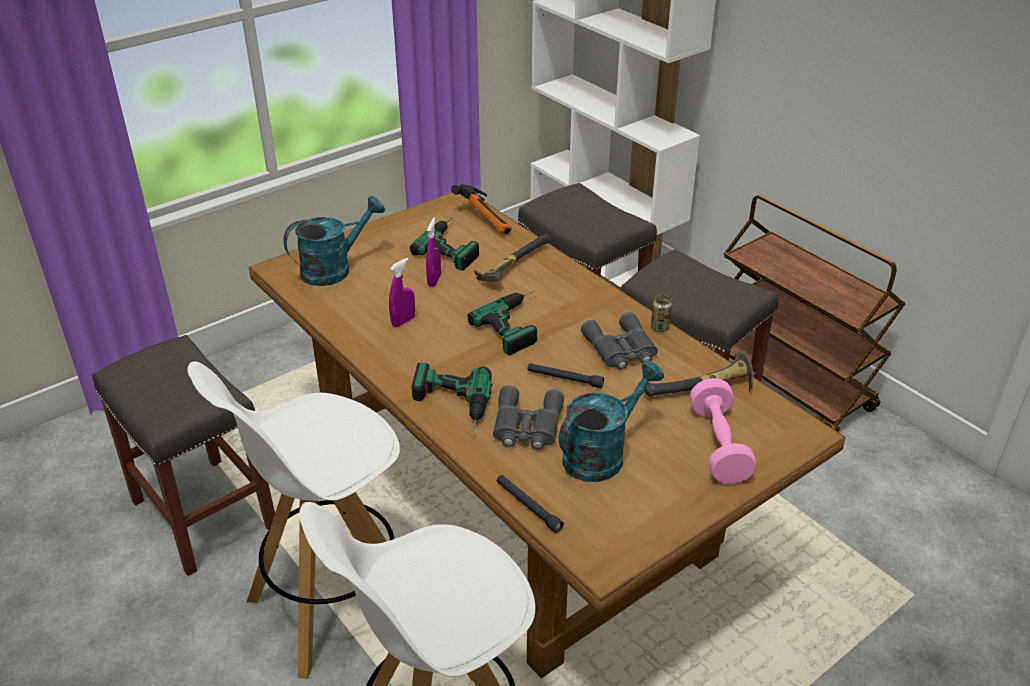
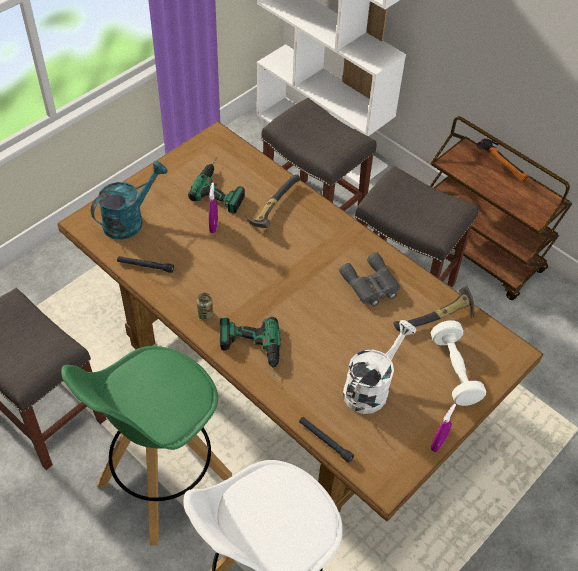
camera: 10 degrees left, 15 degrees up
(333, 604) = (163, 482): white stool -> green stool
(403, 321) = (197, 271): purple spray bottle -> purple spray bottle (438, 443)
(487, 219) = (244, 155): hammer -> hammer (502, 165)
(518, 323) = (288, 266): power drill -> none
(526, 426) = (311, 367): grey binoculars -> none
(565, 379) = (333, 318): black flashlight -> black flashlight (145, 266)
(601, 453) = (371, 387): turquoise watering can -> white watering can
(659, 327) = (397, 260): can -> can (205, 314)
(719, 445) = (454, 371): pink dumbbell -> white dumbbell

